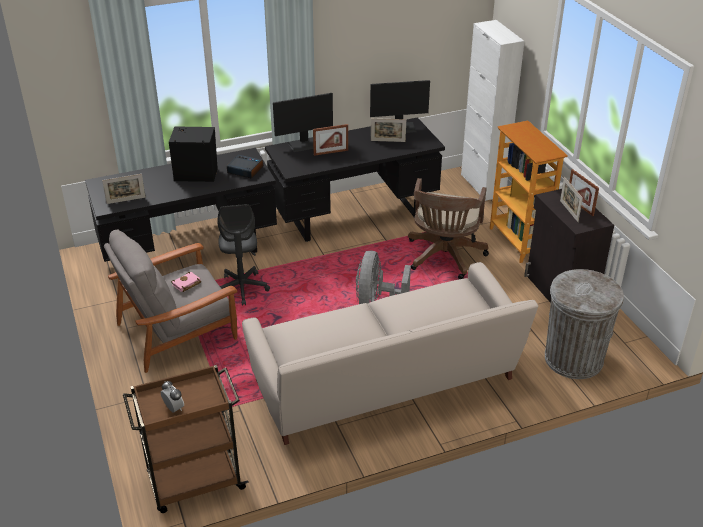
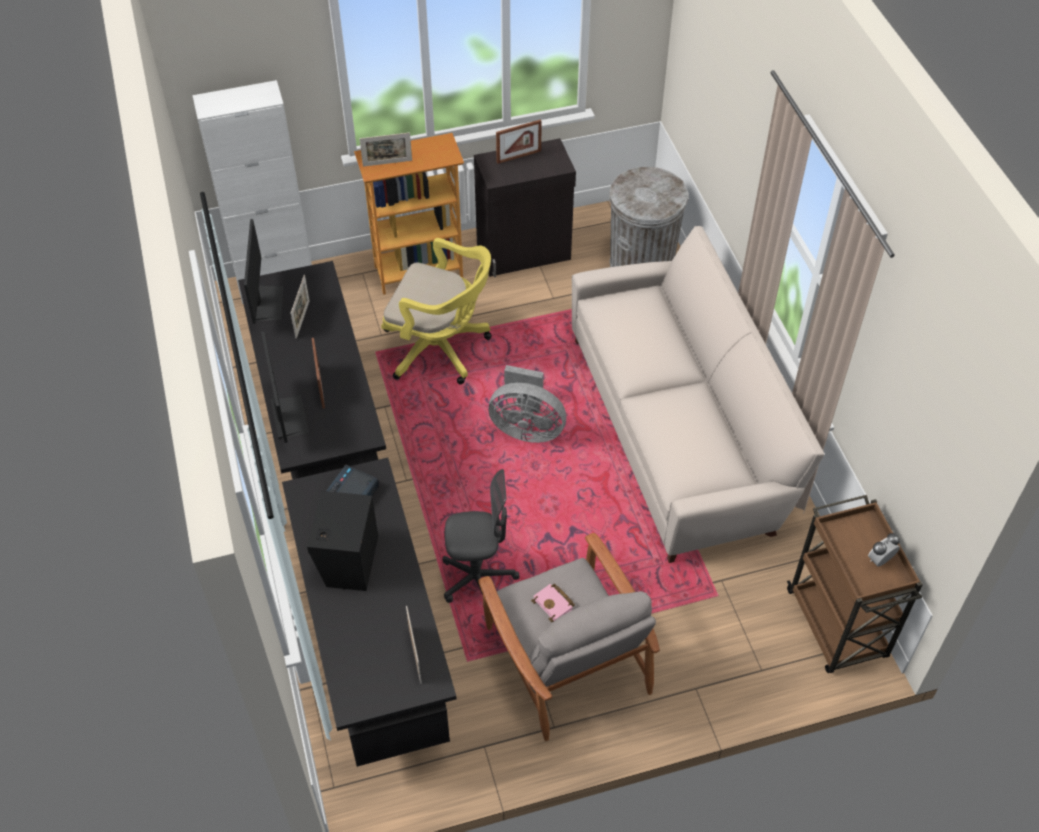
camera: 85 degrees left, 15 degrees up
(444, 258) = (441, 348): brown office chair -> yellow office chair
(569, 211) = (528, 167): picture frame -> picture frame (387, 163)

